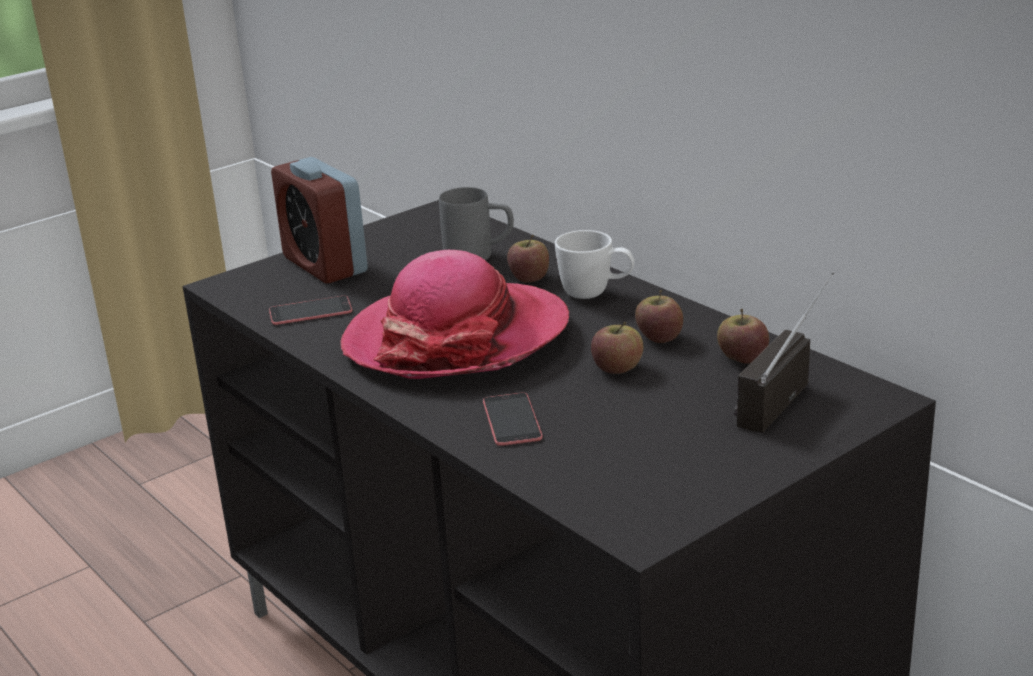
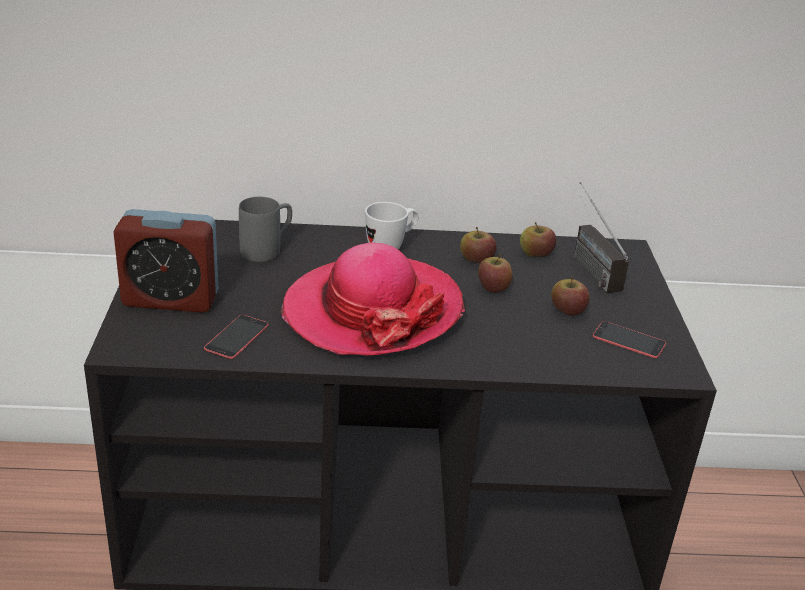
camera: 55 degrees left, 5 degrees up
(512, 420) = (507, 345): phone -> phone (629, 340)
(529, 278) = (331, 252): apple -> apple (567, 310)

